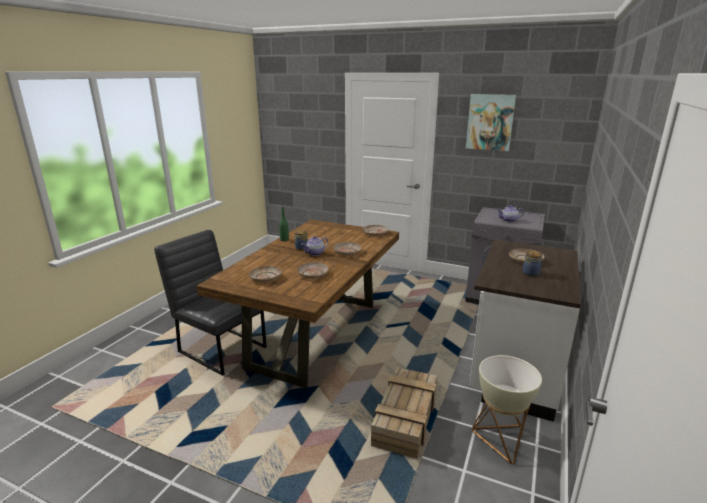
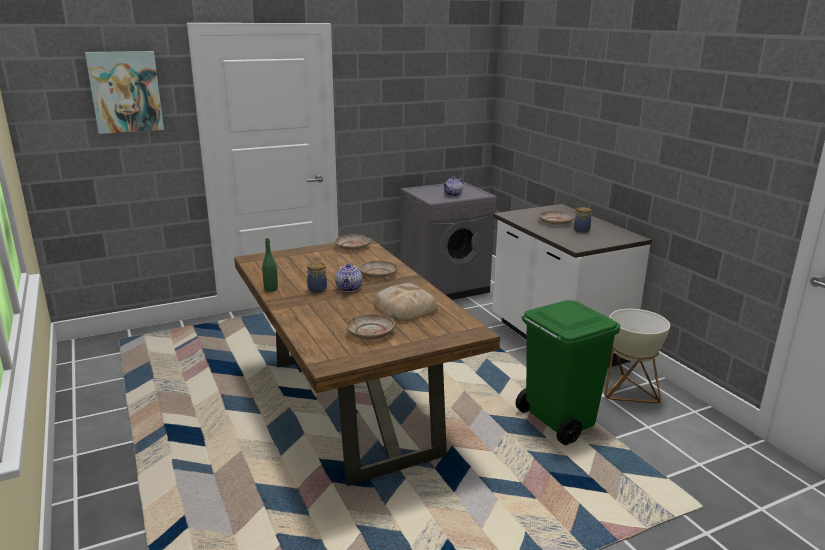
camera: 50 degrees left, 0 degrees up
(221, 348) = (273, 486): grey chair -> none
(313, 274) = (405, 307): beige plate -> bread
(405, 418) = (558, 421): crate -> green trash can
(490, 122) = (397, 83): picture -> picture (125, 92)

